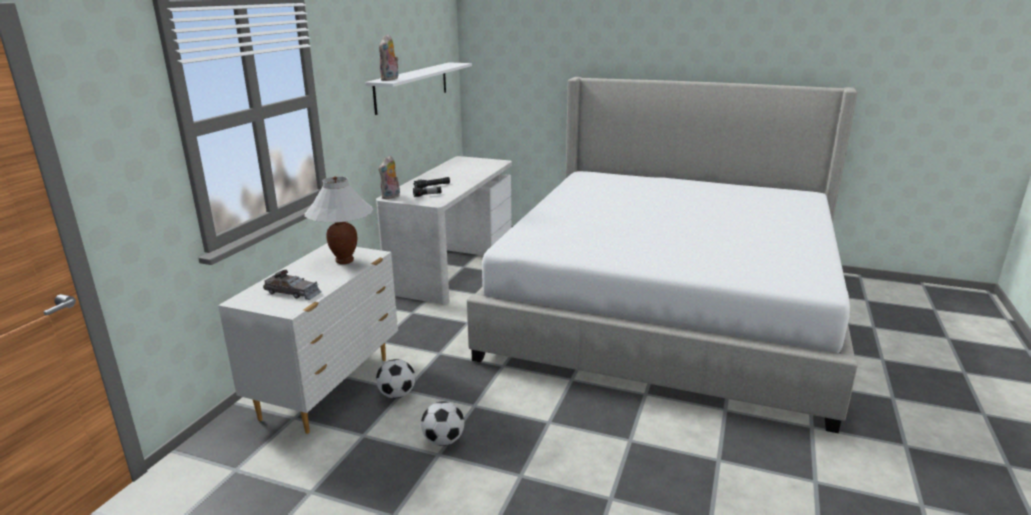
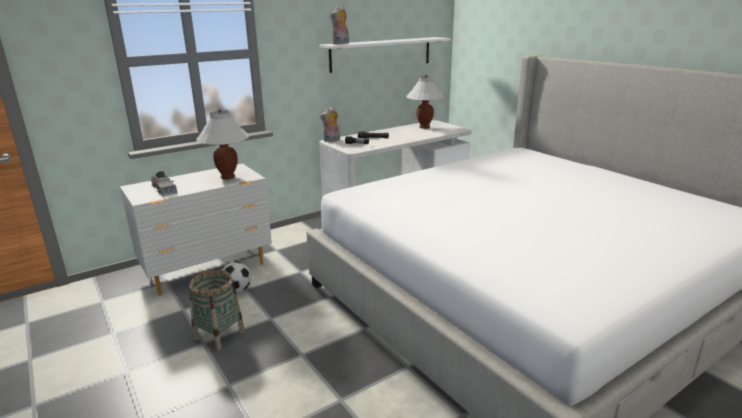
camera: 35 degrees right, 0 degrees up
(443, 440) = (219, 335): football -> basket
(462, 165) = (424, 127): none -> white table lamp

